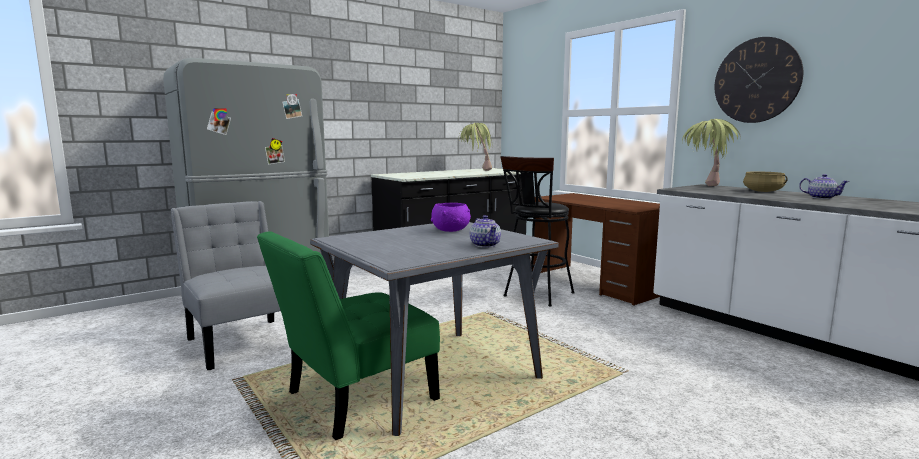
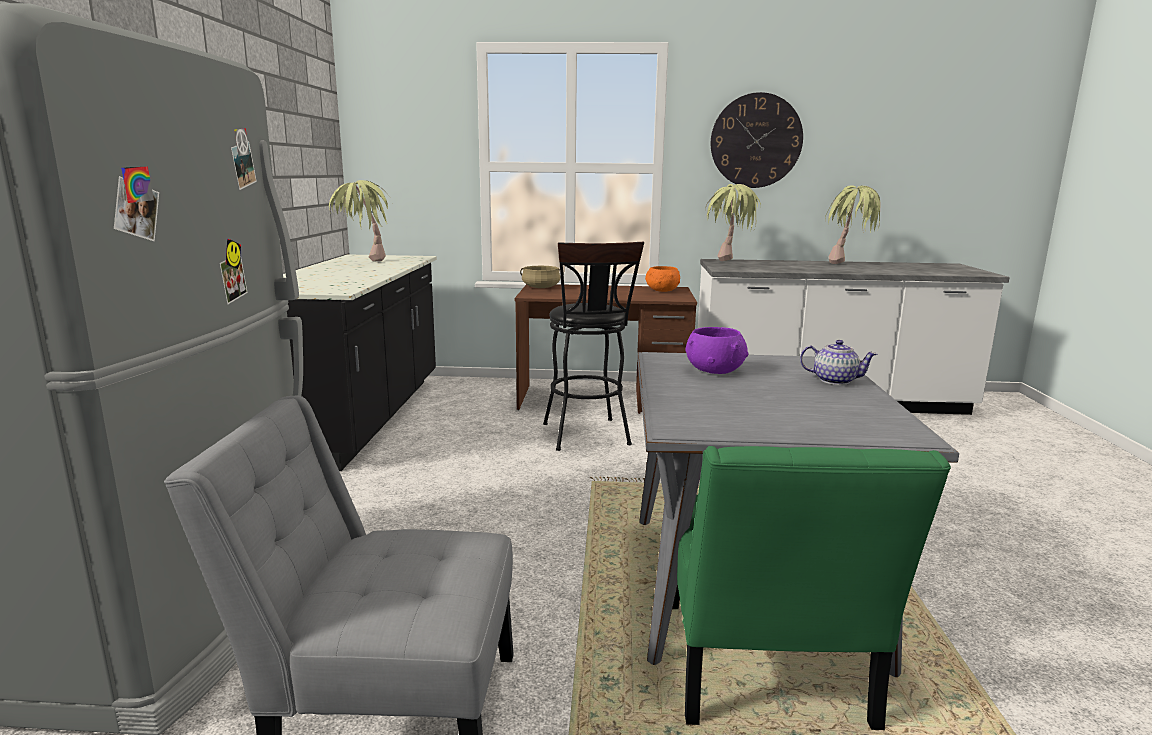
camera: 50 degrees left, 5 degrees up
(644, 205) = (662, 290): none -> orange bowl
(763, 191) = (786, 263): beige cooking pot -> beige cooking pot (541, 287)
(821, 198) = (848, 266): teapot -> potted plant

